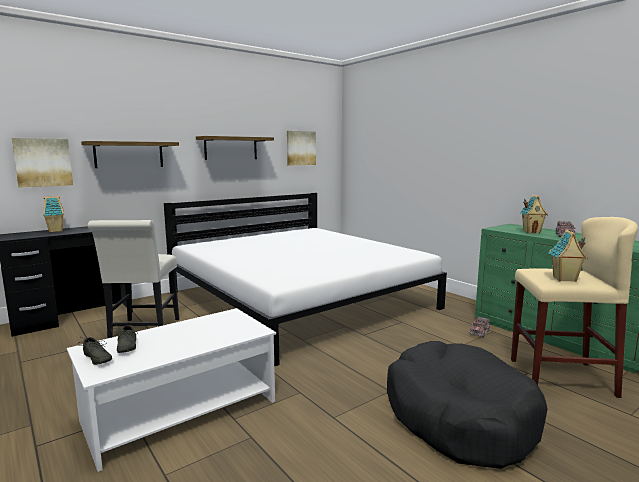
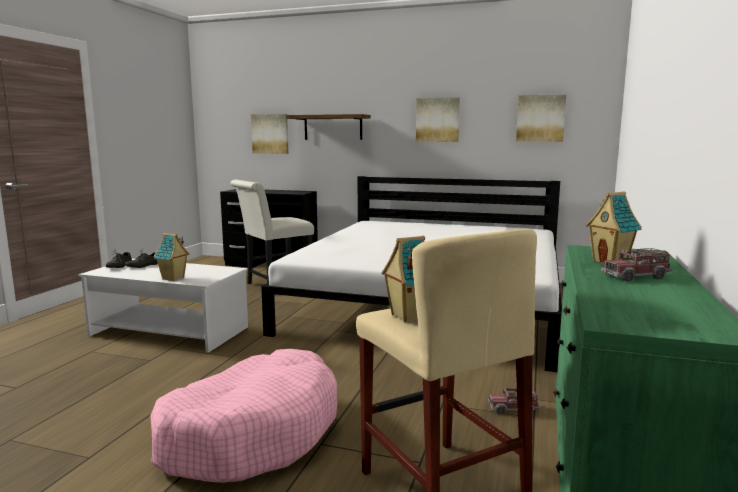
camera: 55 degrees right, 0 degrees up
(56, 230) = (267, 190): toy house -> toy house (173, 278)
(231, 148) = (437, 120): shelf -> picture
(458, 416) = (251, 433): black dog bed -> pink dog bed

